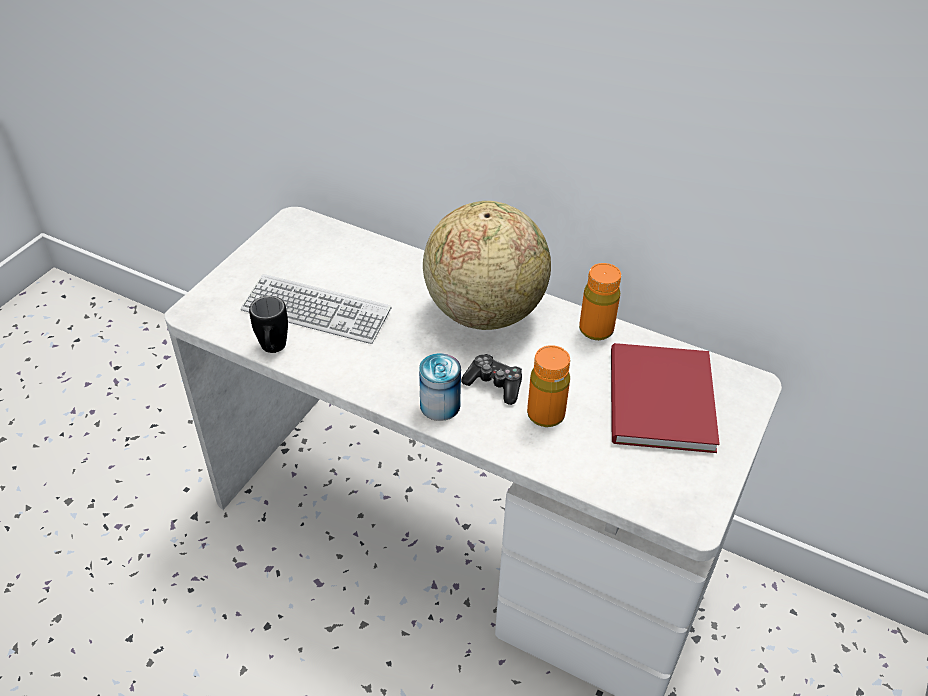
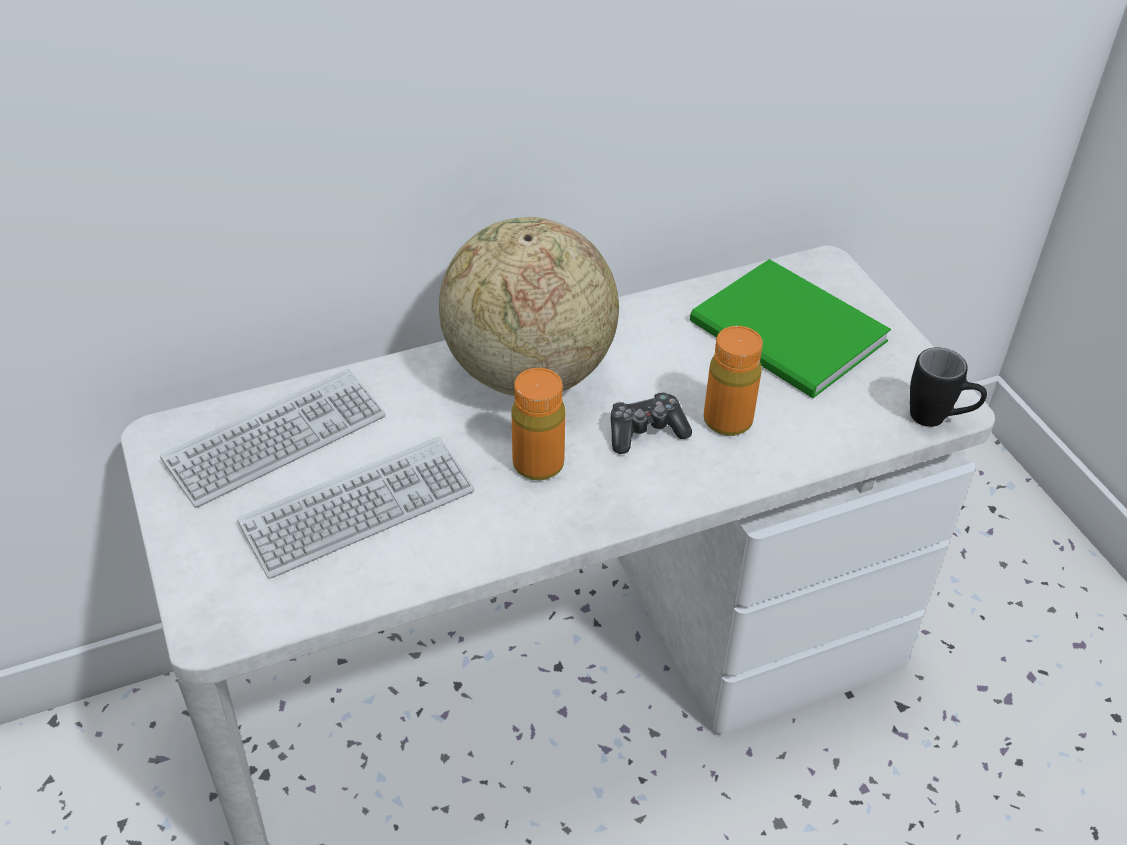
camera: 50 degrees left, 0 degrees up
(273, 350) = (381, 587): black mug -> black mug (938, 420)
(332, 255) = (276, 439): none -> keyboard
(440, 405) = (632, 491): can -> none
(596, 330) = (648, 313): orange bottle -> orange bottle (538, 464)
(657, 402) = (789, 336): red book -> green book

